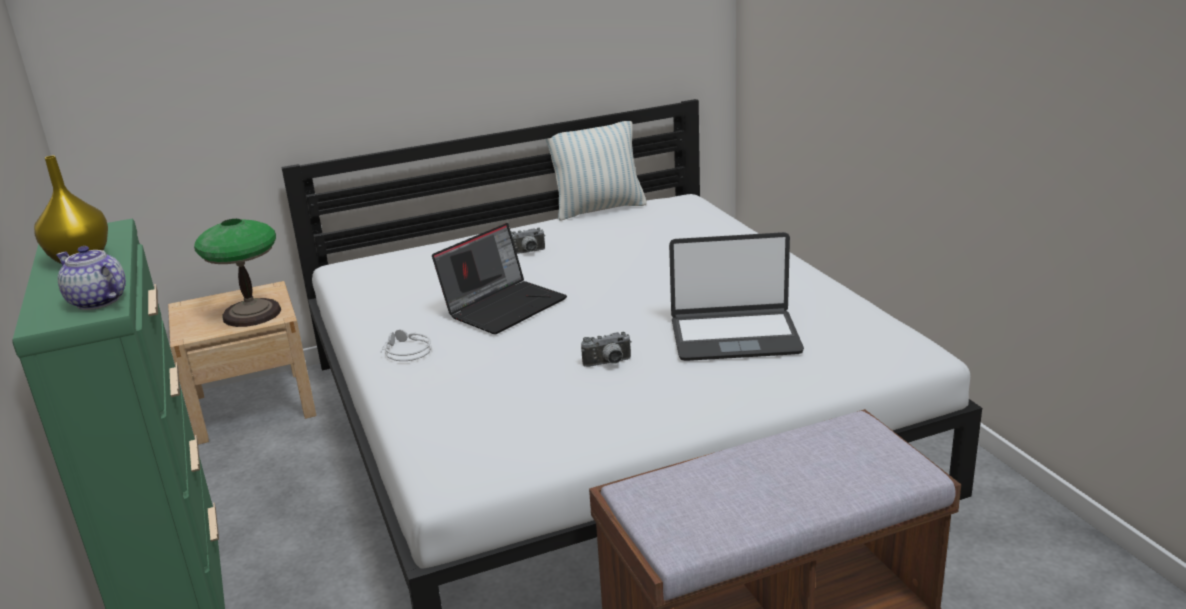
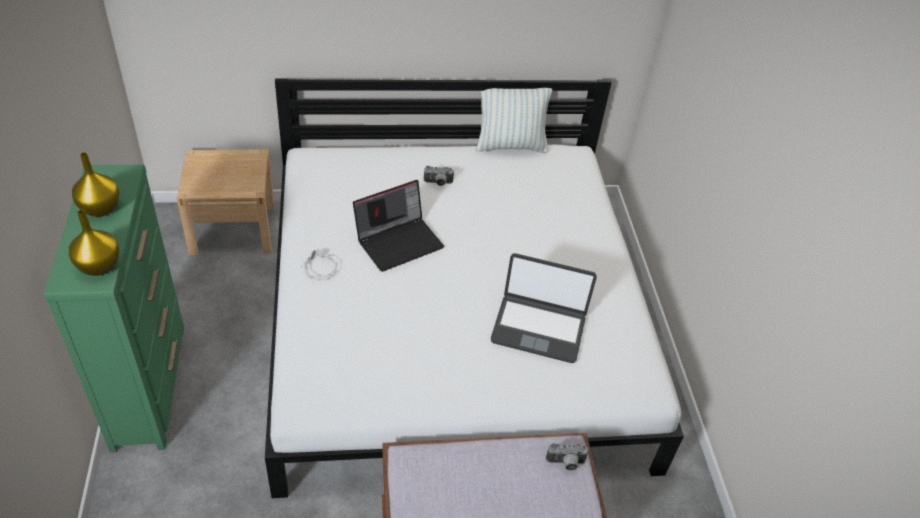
camera: 10 degrees right, 20 degrees up
(97, 301) = (98, 267): teapot -> yellow vase
(252, 313) = (237, 180): table lamp -> none
(608, 364) = (443, 327): camera -> camera (565, 463)

